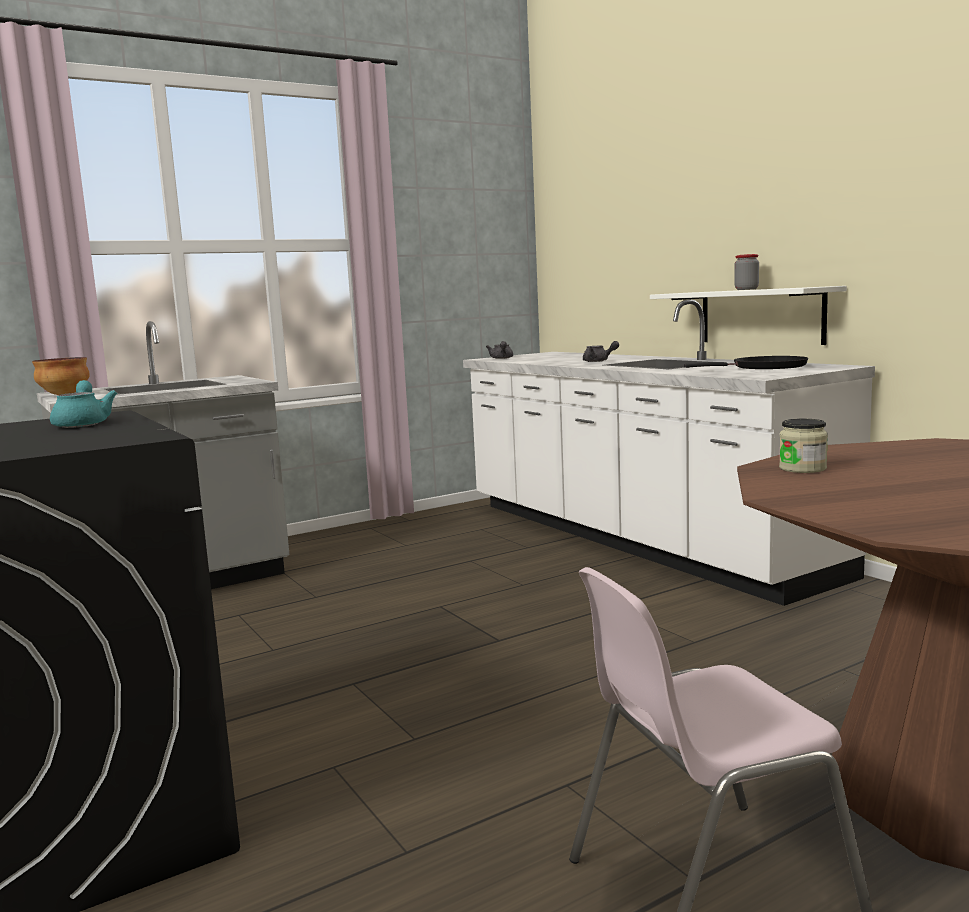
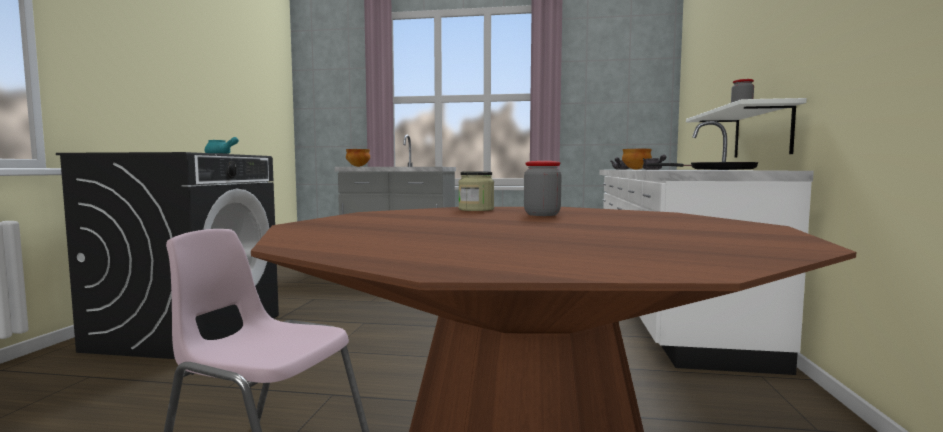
camera: 40 degrees right, 5 degrees down
(551, 360) = (635, 169): none -> bowl
(905, 464) = (542, 214): none -> jar

